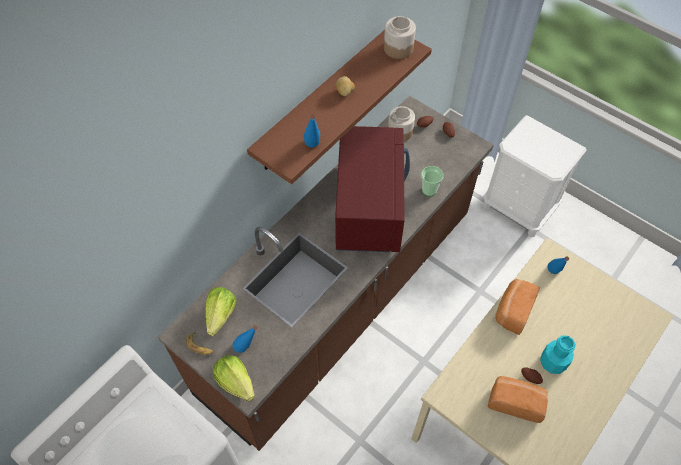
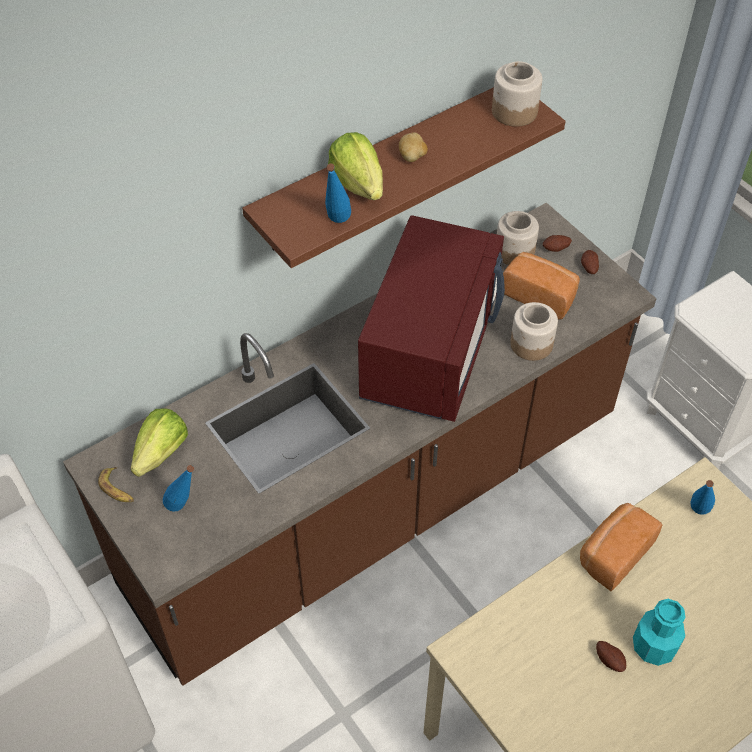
camera: 15 degrees right, 5 degrees down
(236, 382) = (151, 551): lettuce -> lettuce (358, 184)
(429, 190) = (532, 344): cup -> jar
(515, 401) = (573, 690): bread -> bread (540, 295)

